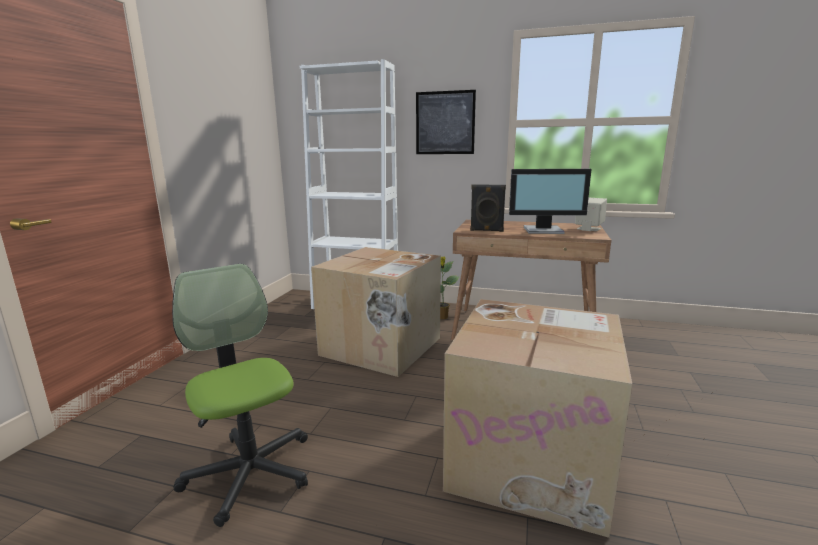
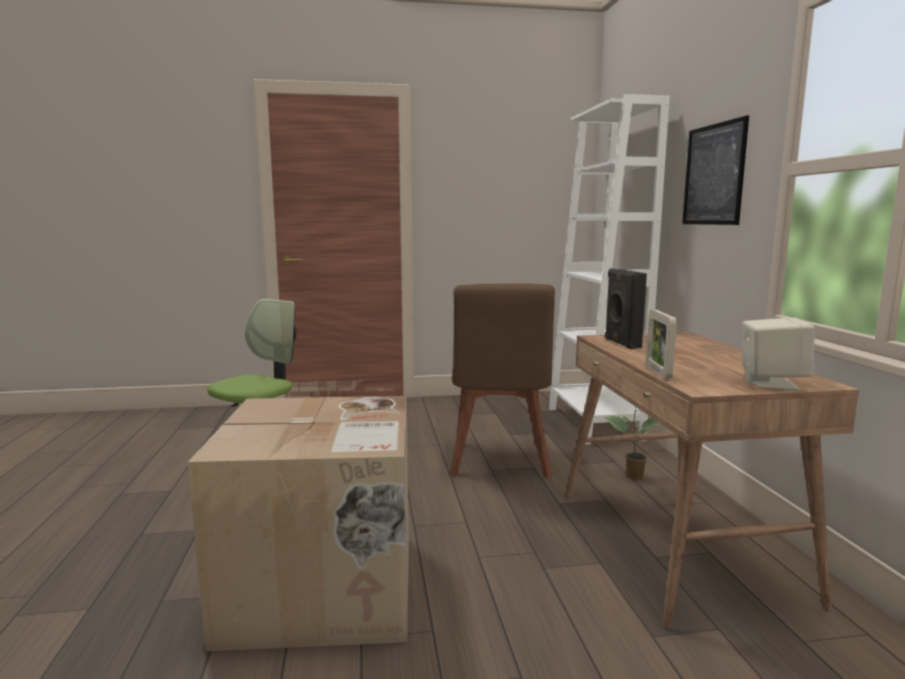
camera: 65 degrees right, 5 degrees down
(381, 347) = (499, 461): cardboard box -> brown chair
(544, 230) = (685, 363): monitor -> none
(561, 236) = (658, 372): none -> picture frame

